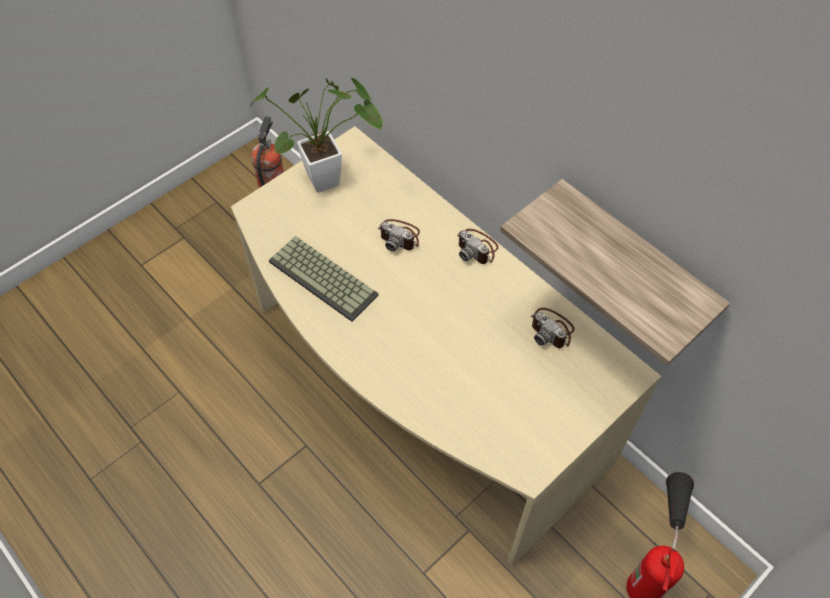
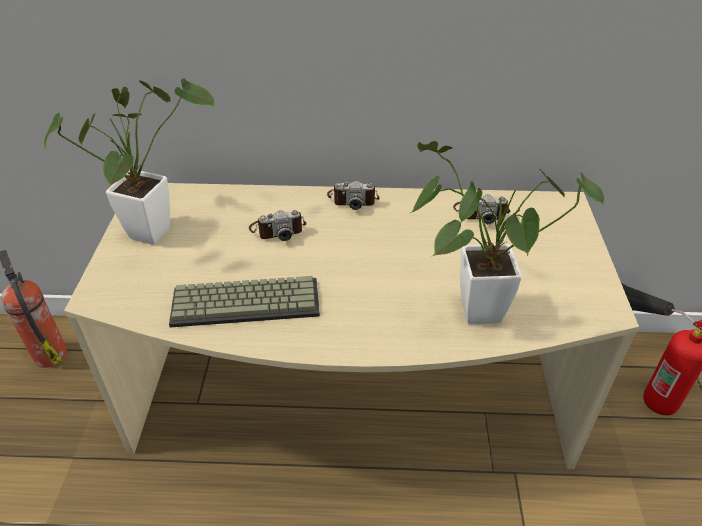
camera: 45 degrees left, 15 degrees down
(440, 394) = (469, 312): none -> potted plant
(633, 260) = (530, 84): shelf -> none

